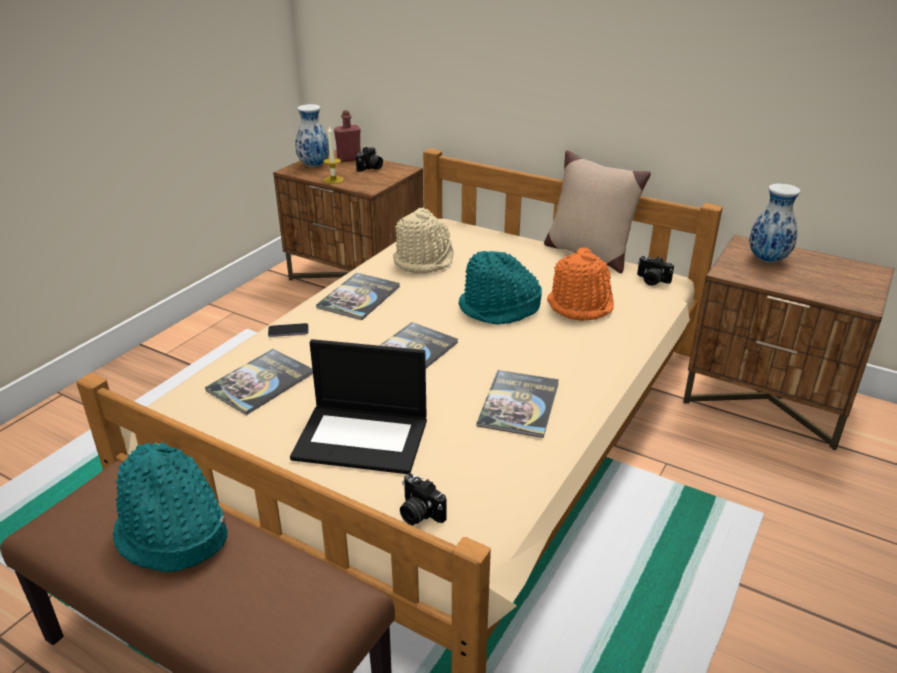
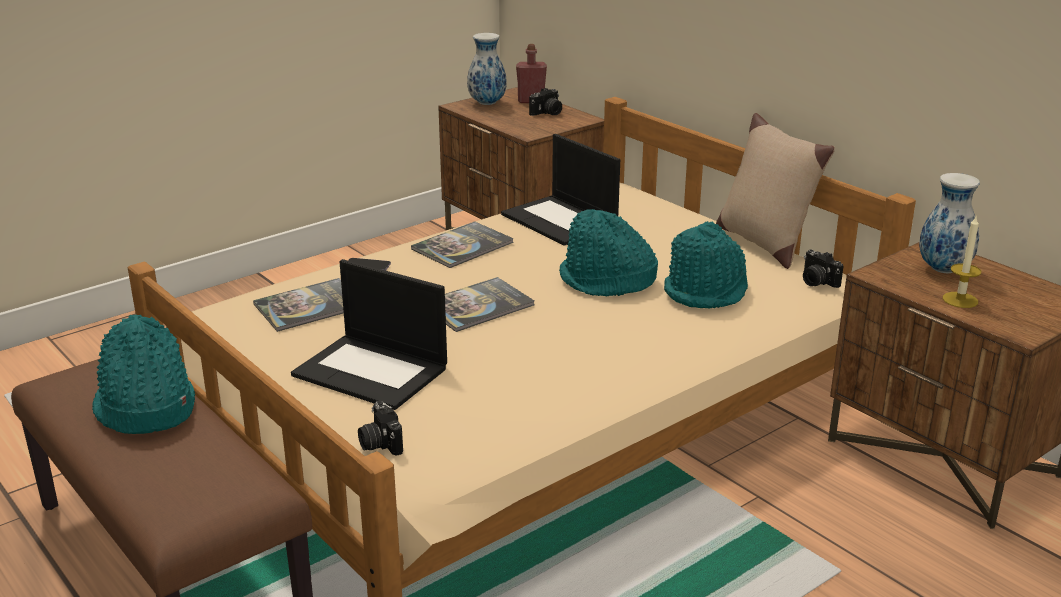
camera: 20 degrees right, 5 degrees down
(333, 180) = (496, 120): candle -> candle (960, 300)
(424, 260) = (561, 221): beige hat -> laptop
(519, 404) = (554, 372): book -> none
(580, 304) = (706, 291): orange hat -> turquoise hat

